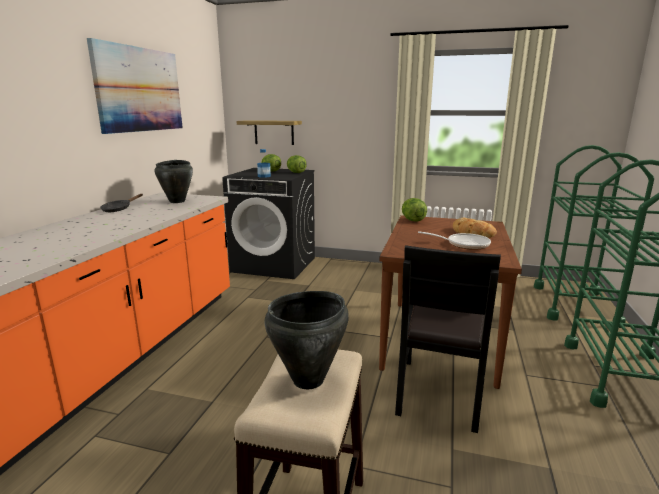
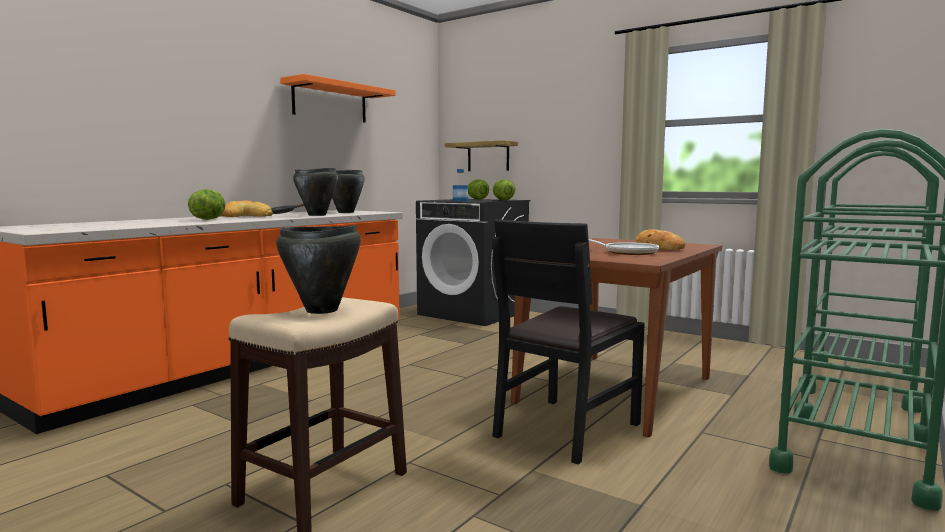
camera: 20 degrees right, 10 degrees down
(89, 224) = (244, 216): none -> bread
(139, 90) = (330, 102): picture -> orange shelf
(162, 213) = (317, 215): none -> black cooking pot
(412, 220) = (601, 240): lettuce -> lettuce (209, 219)

